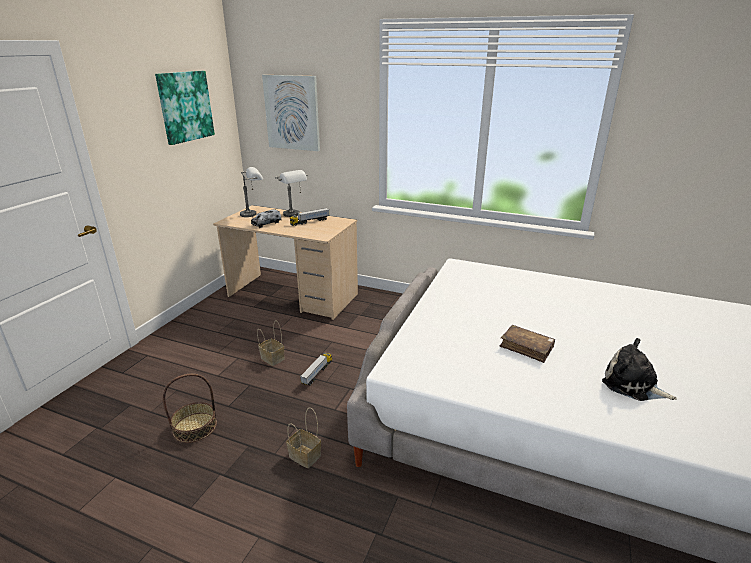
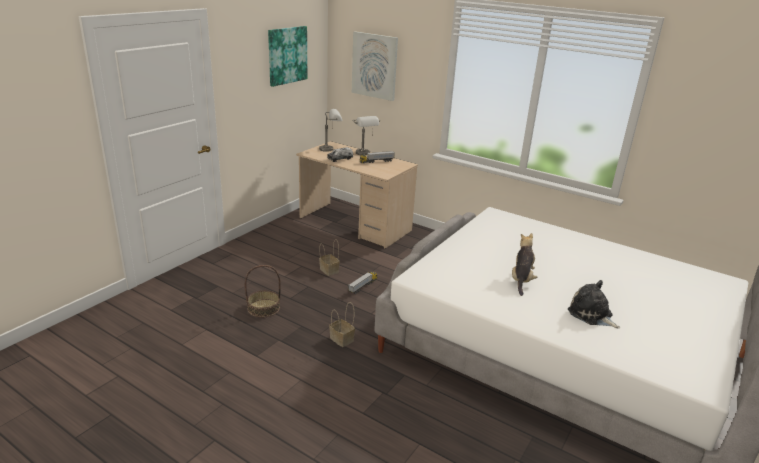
camera: 10 degrees right, 0 degrees up
(526, 348) = (521, 280): brown book -> plush toy

